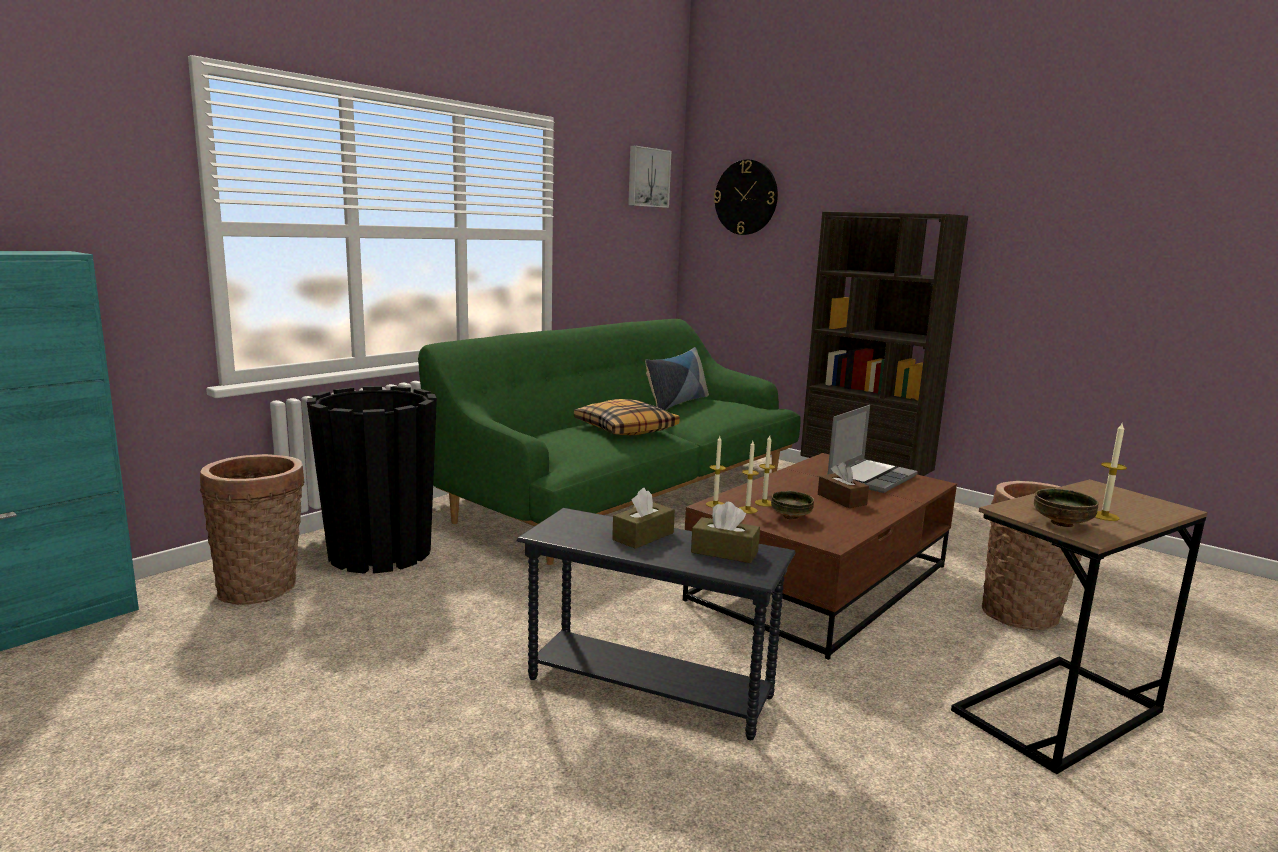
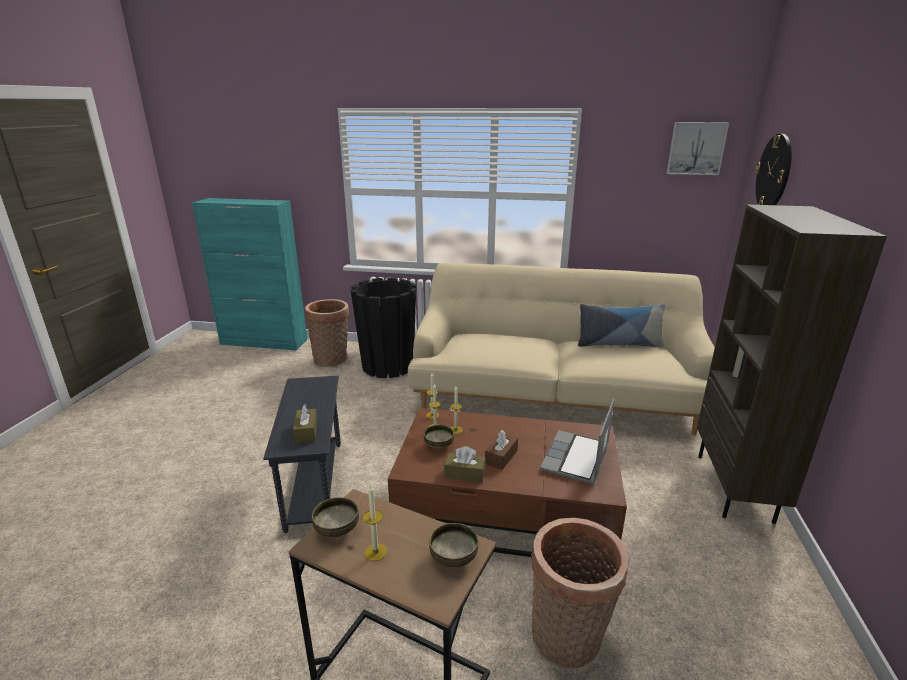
camera: 60 degrees right, 10 degrees up
(625, 429) = (521, 349): pillow -> none
(627, 494) = (554, 394): green sofa -> beige sofa
(643, 536) = (312, 405): brown tissue box -> brown tissue box (464, 474)
(871, 477) = (576, 459): laptop -> laptop turned 105 degrees clockwise
(1115, 494) = (453, 558): none -> bowl

